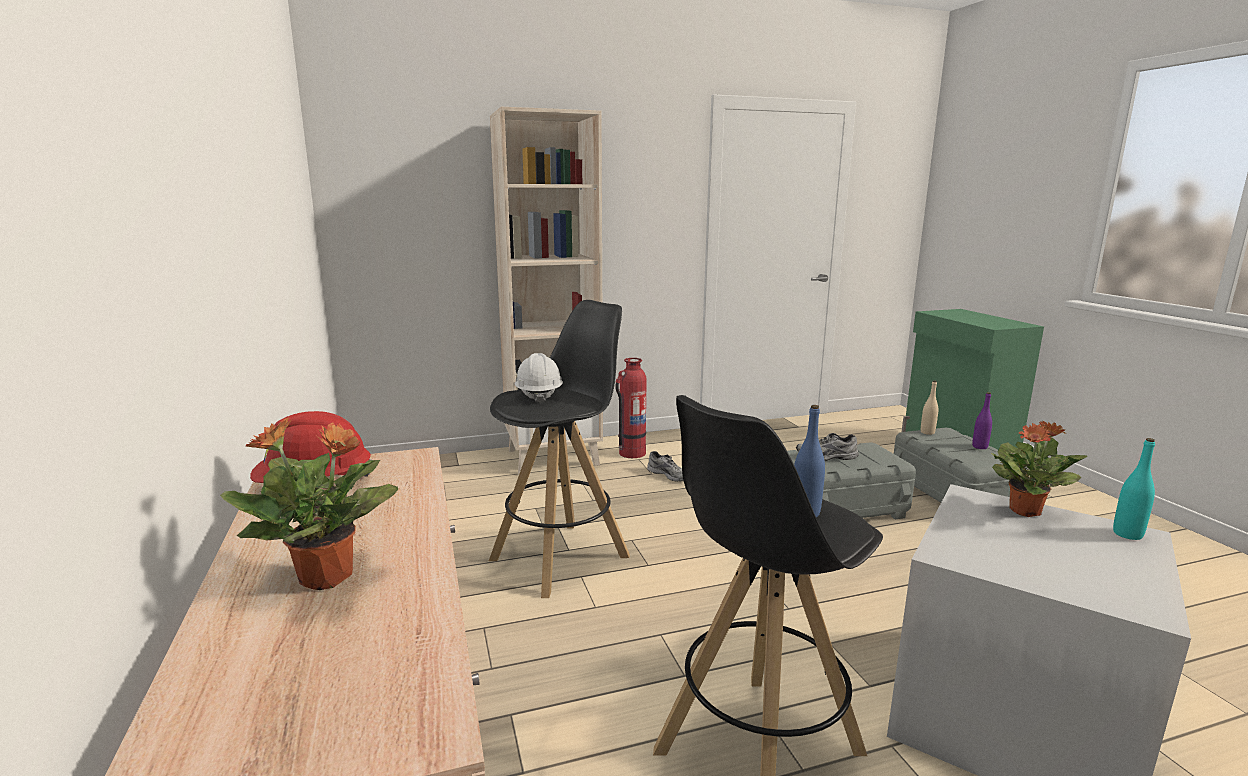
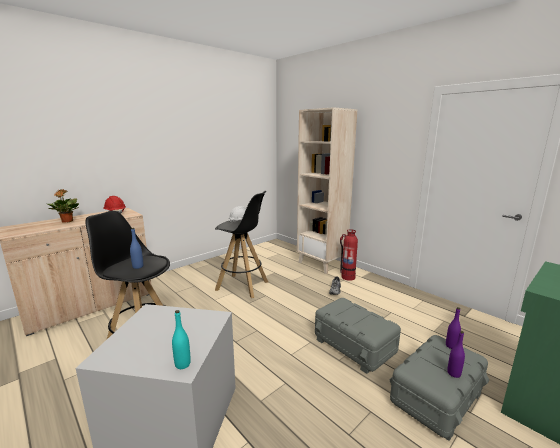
camera: 65 degrees right, 0 degrees up
(827, 457) = (349, 310): grey shoe -> none
(927, 432) = (451, 346): beige bottle -> purple bottle
(1025, 511) = (203, 332): potted plant -> none

